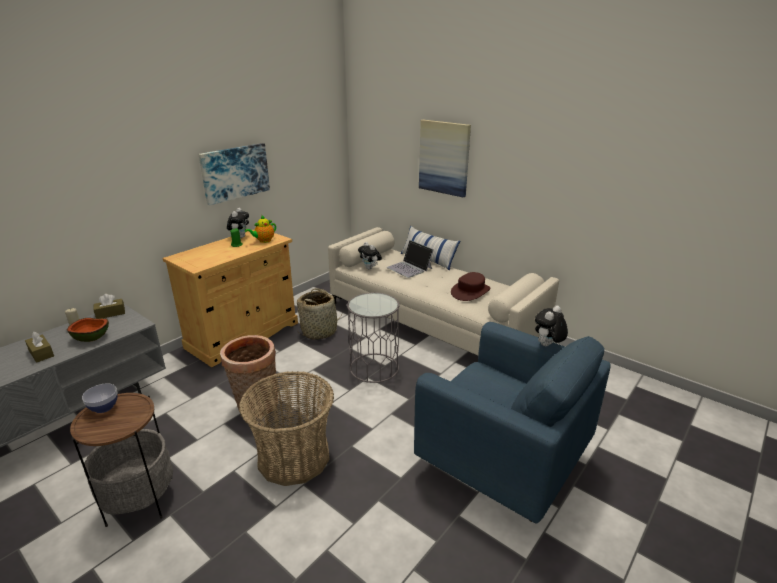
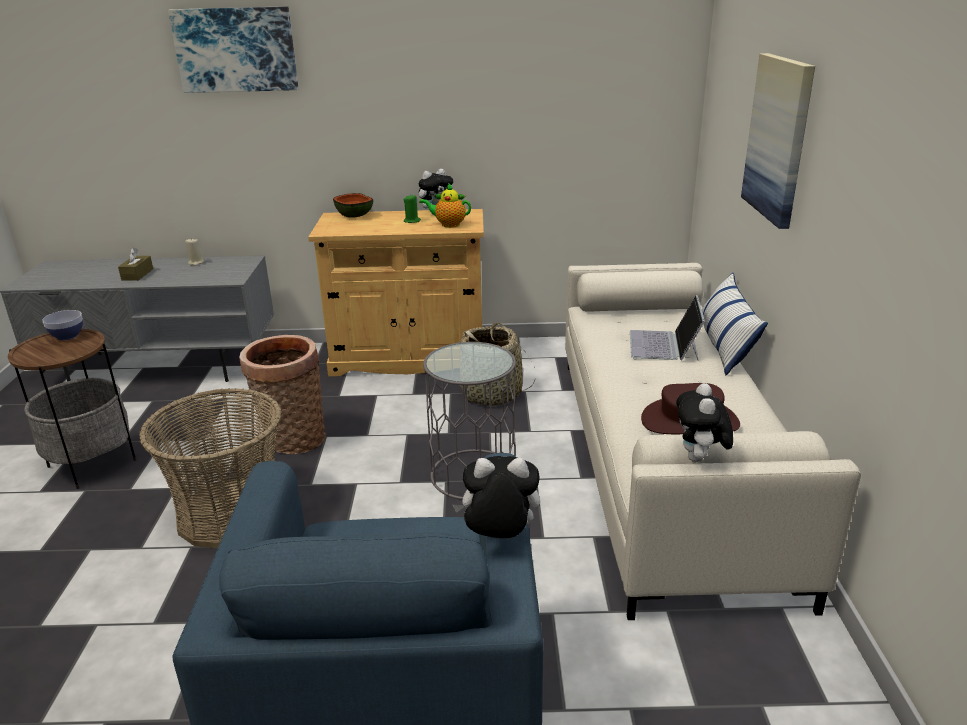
camera: 50 degrees right, 0 degrees up
(92, 337) = (185, 276): bowl -> bowl (355, 215)
(110, 313) = (237, 261): brown tissue box -> none
(235, 172) = (452, 115): picture -> picture (236, 50)
(370, 268) = (606, 323): plush toy -> plush toy (700, 459)

